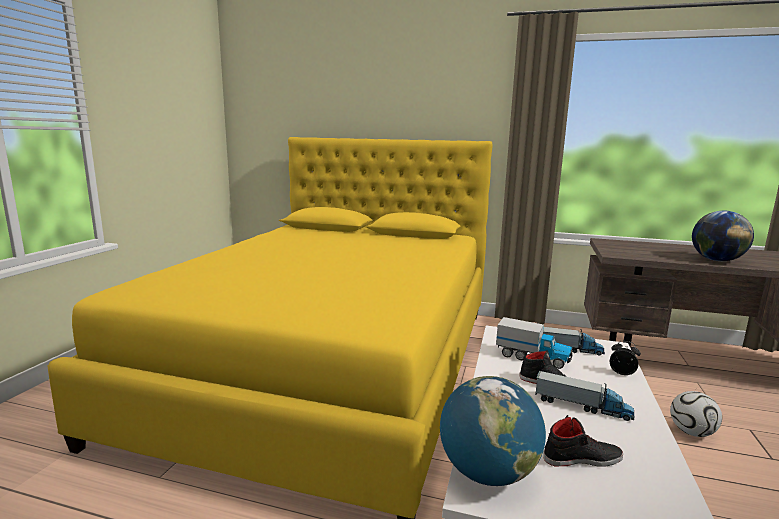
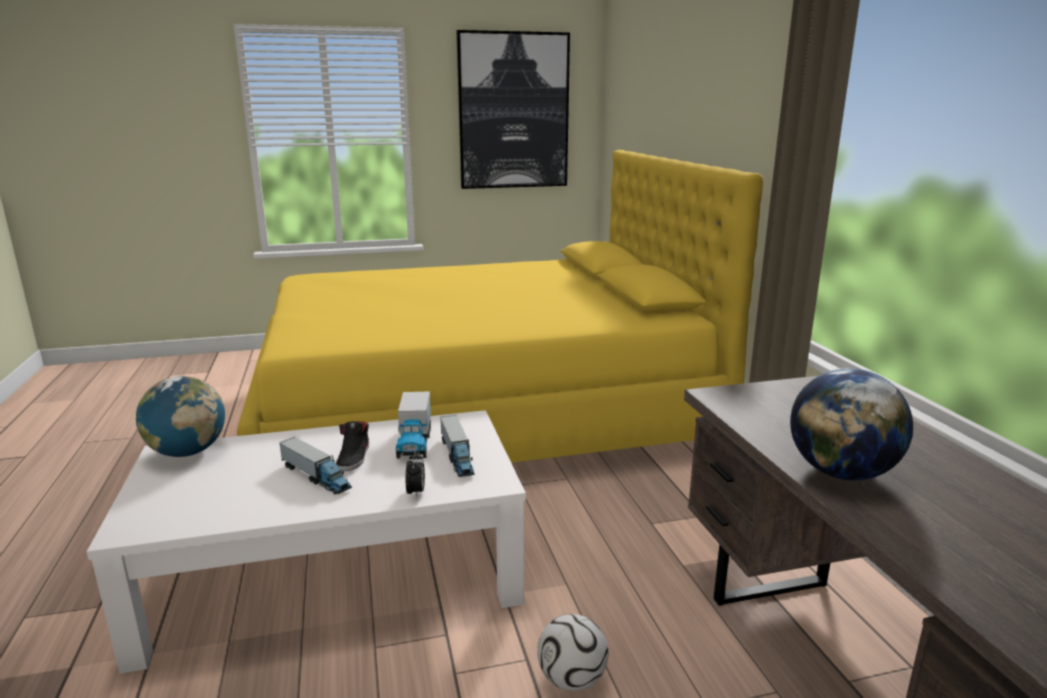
camera: 60 degrees right, 5 degrees up
(172, 103) = (513, 111): none -> picture
(581, 458) = (221, 483): black shoe -> none
(582, 406) = (316, 477): toy truck -> toy truck turned 45 degrees counterclockwise

